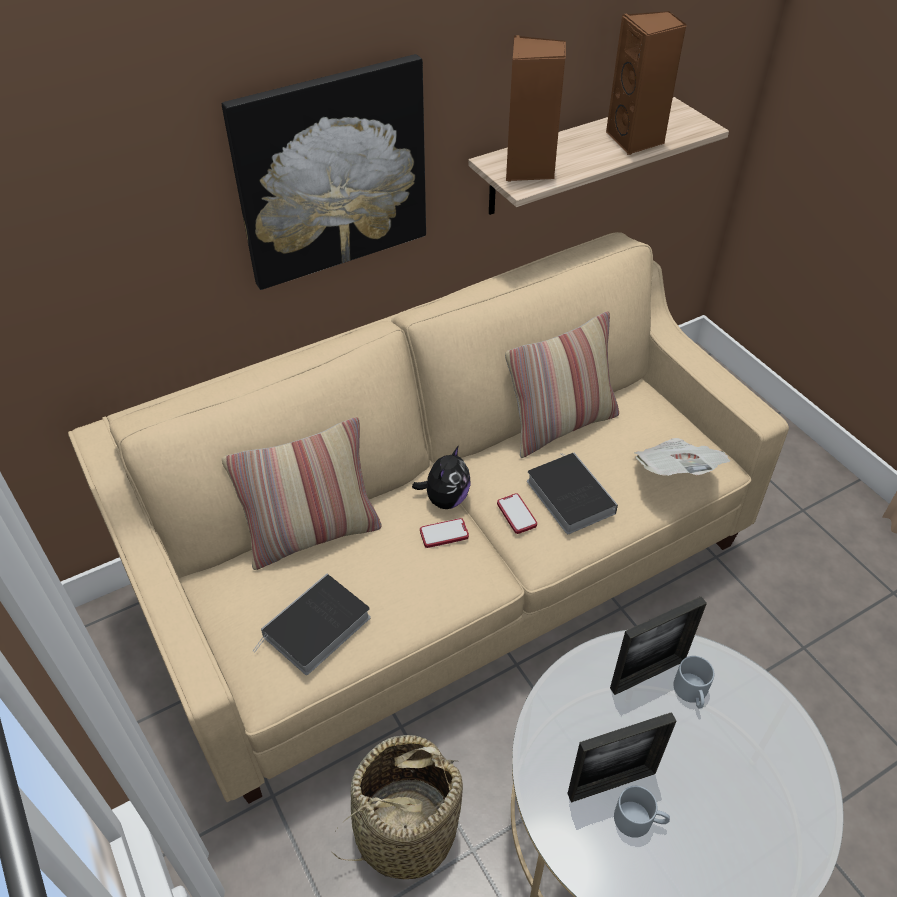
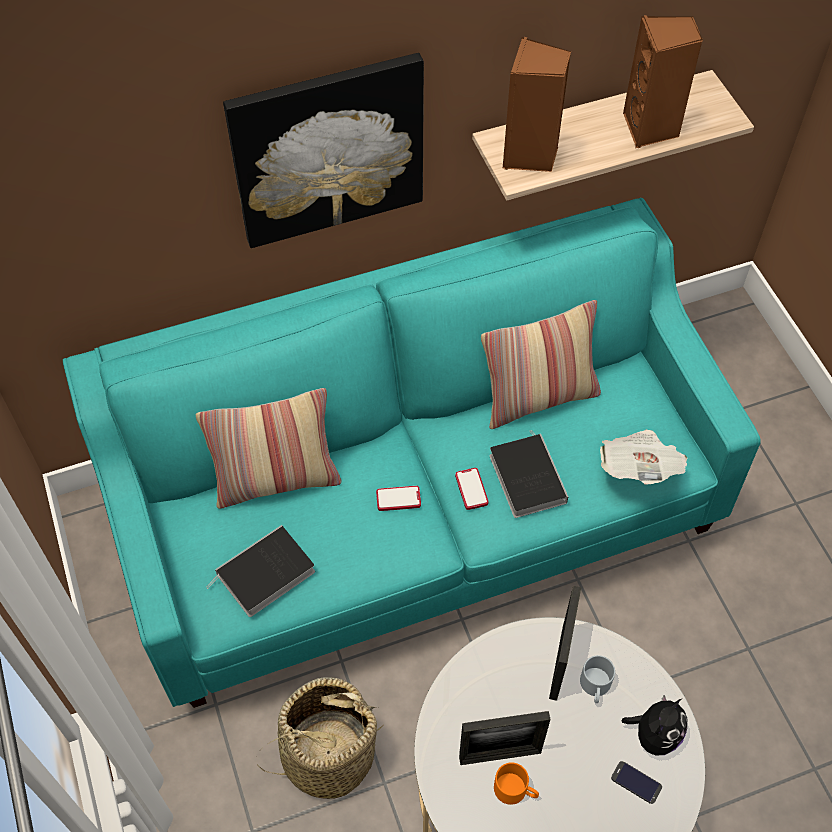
camera: 10 degrees right, 10 degrees up
(445, 499) = (408, 461): plush toy -> plush toy (654, 734)
(447, 570) = (415, 513): beige sofa -> turquoise sofa
(639, 819) = (516, 790): grey mug -> orange mug
(647, 674) = (559, 663): picture frame -> picture frame turned 60 degrees counterclockwise
(766, 787) = (636, 782): none -> phone

